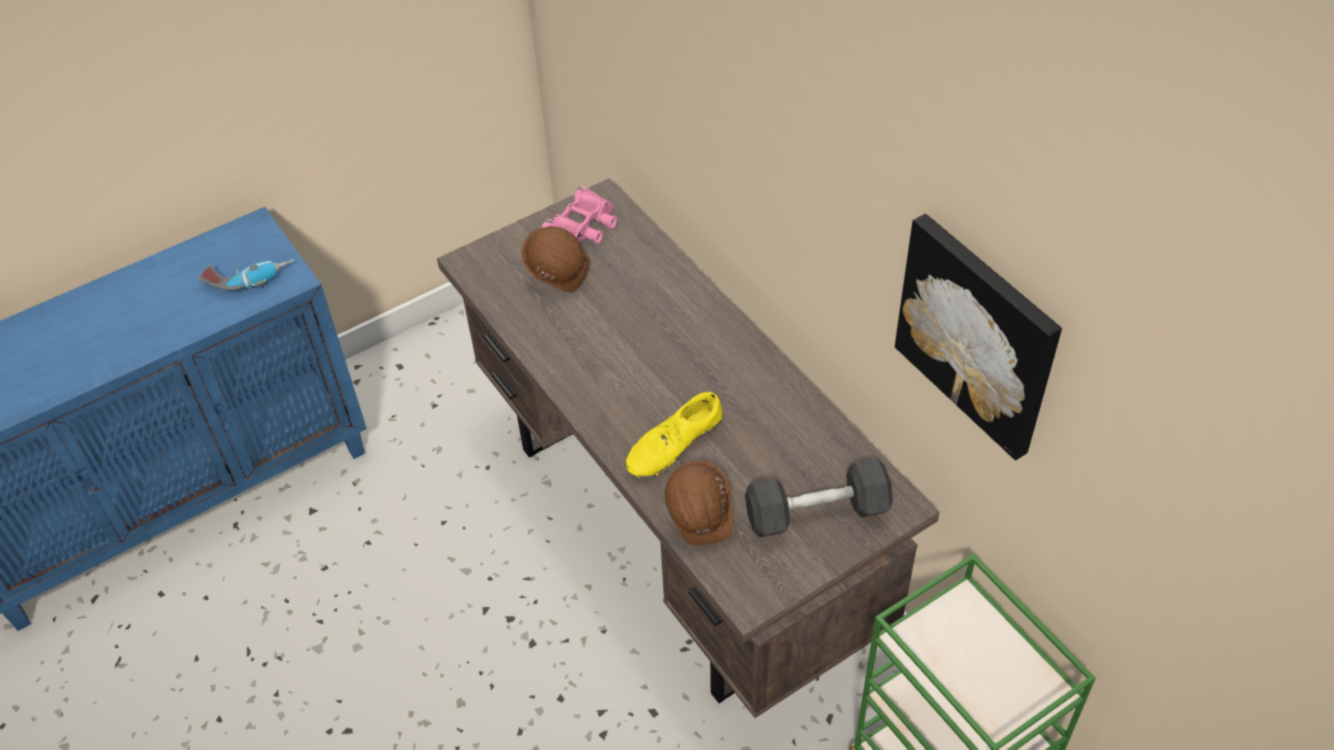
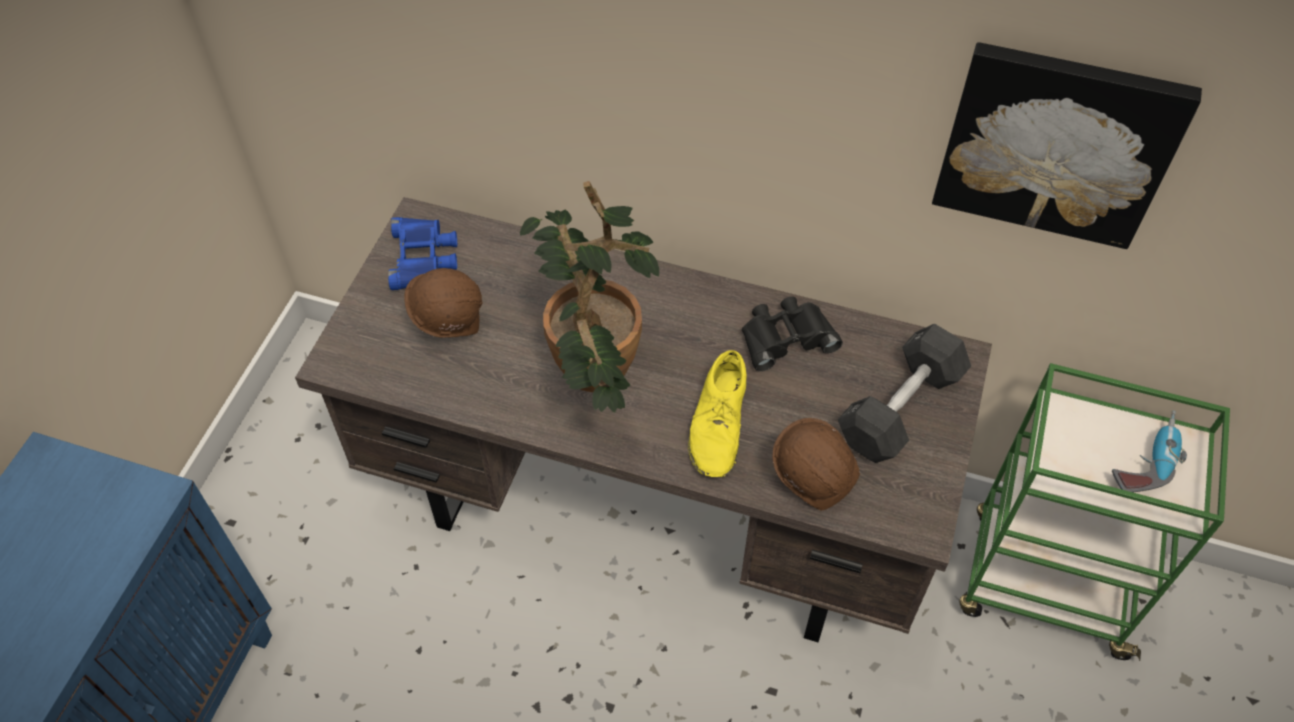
camera: 40 degrees left, 5 degrees up
(250, 279) = (96, 525): power drill -> power drill (1146, 459)
(584, 225) = (423, 258): pink binoculars -> blue binoculars
(617, 366) = (592, 380): none -> potted plant
(781, 415) = (786, 337): none -> black binoculars

